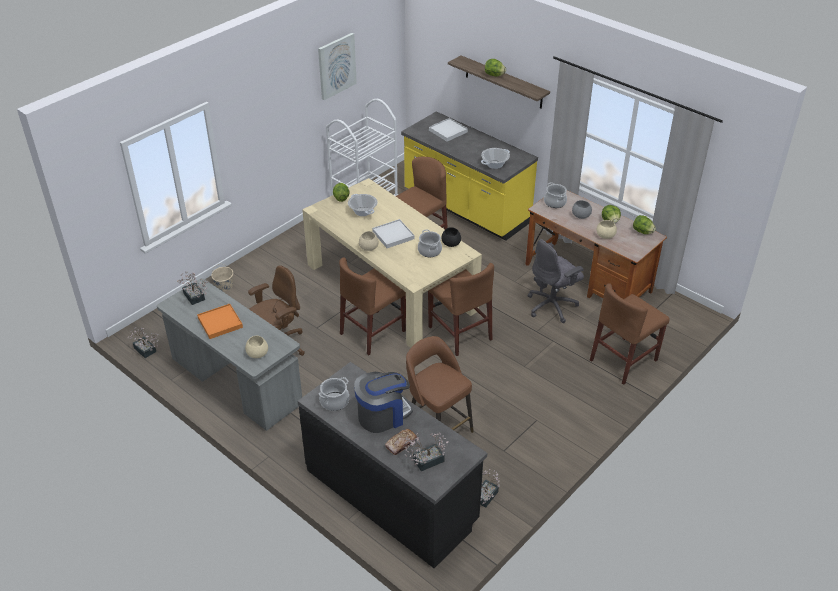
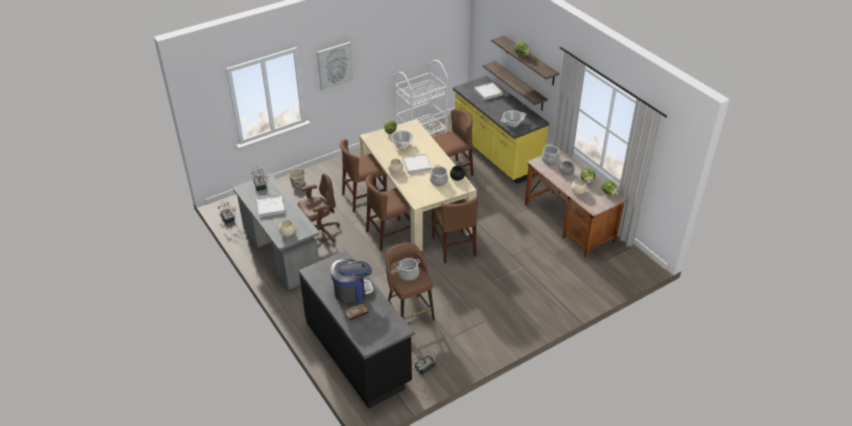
camera: 15 degrees right, 0 degrees up
(220, 322) = (270, 207): orange tray -> white tray
(334, 401) = (323, 275): cooking pot -> cooking pot (408, 274)
(336, 66) = (407, 31): picture -> picture (335, 65)
(425, 461) = (368, 329): potted plant -> none
(489, 117) = (520, 86): none -> shelf
(552, 306) = (532, 239): grey office chair -> none
(623, 360) = (570, 290): brown chair -> brown chair (364, 198)

